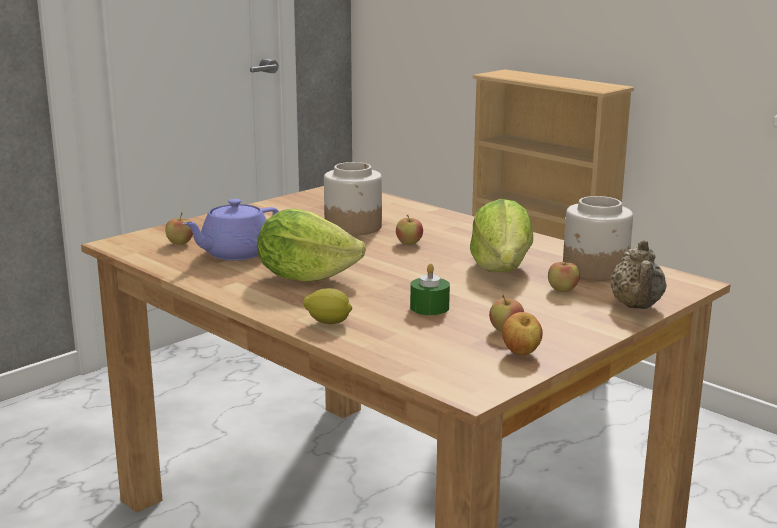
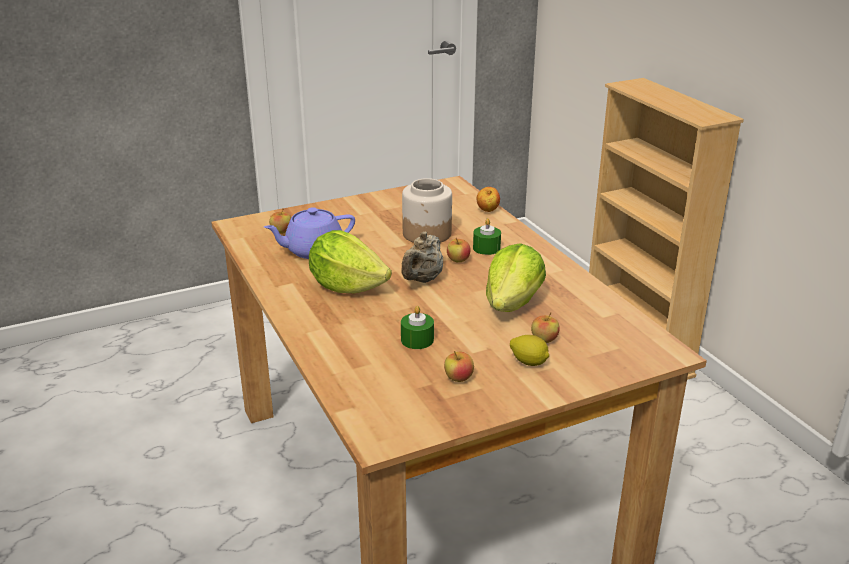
camera: 20 degrees right, 10 degrees up
(328, 322) = (327, 341): lemon -> lemon (529, 362)
(429, 231) = (486, 248): none -> green candle
(521, 354) = (450, 407): apple -> apple (487, 211)
(595, 270) = (593, 320): jar -> none
(636, 307) = (593, 372): beige teapot -> beige teapot (422, 279)

